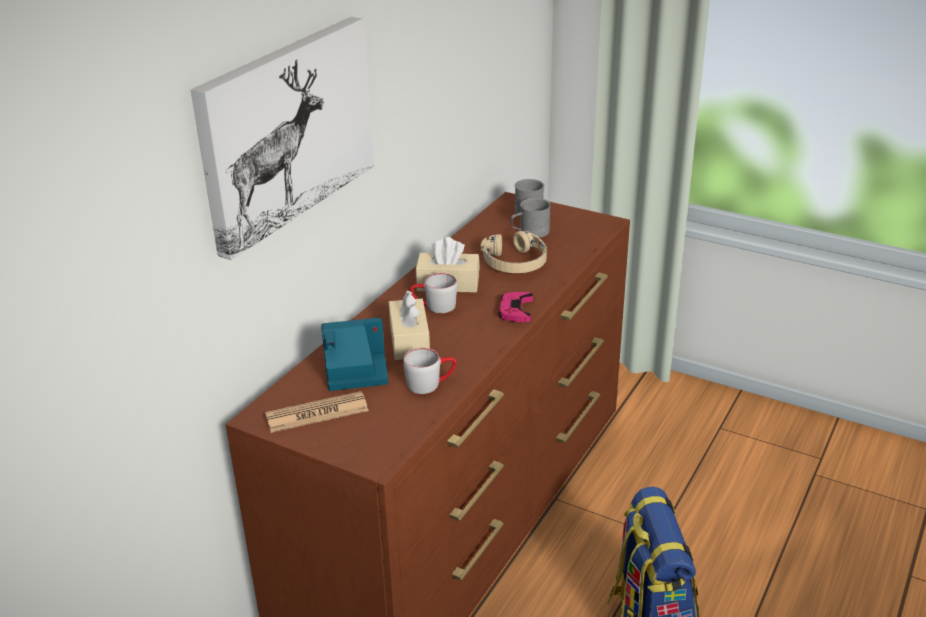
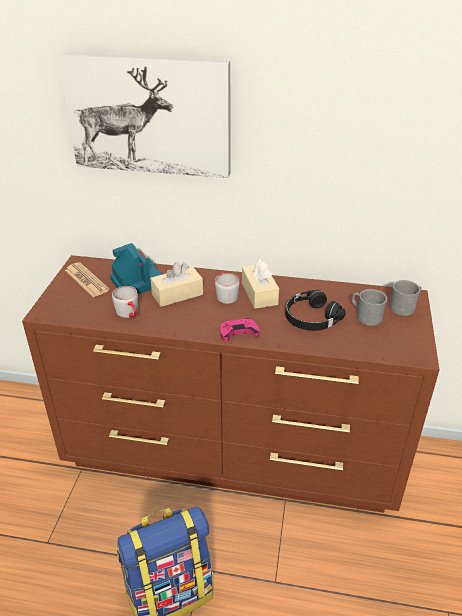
camera: 70 degrees right, 5 degrees up
(515, 262) = (311, 318): beige headphones -> black headphones

